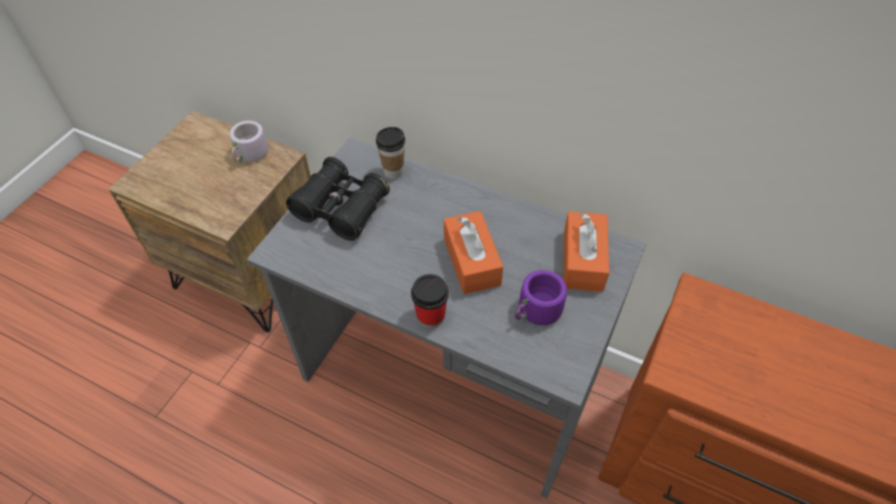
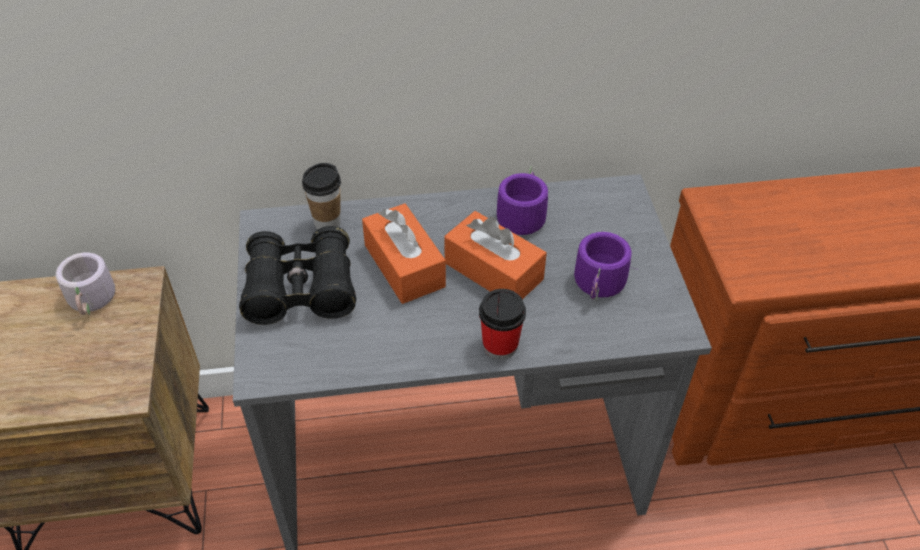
camera: 35 degrees left, 5 degrees down
(525, 230) = (519, 215): none -> purple mug
(583, 260) = (598, 216): orange tissue box -> orange tissue box (404, 266)

